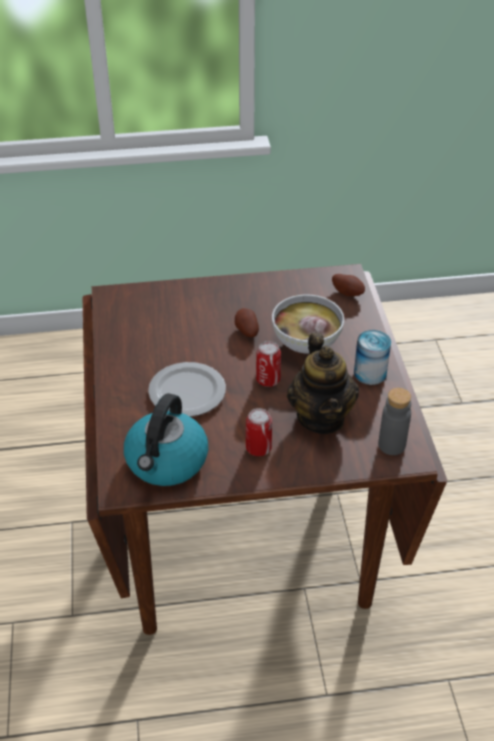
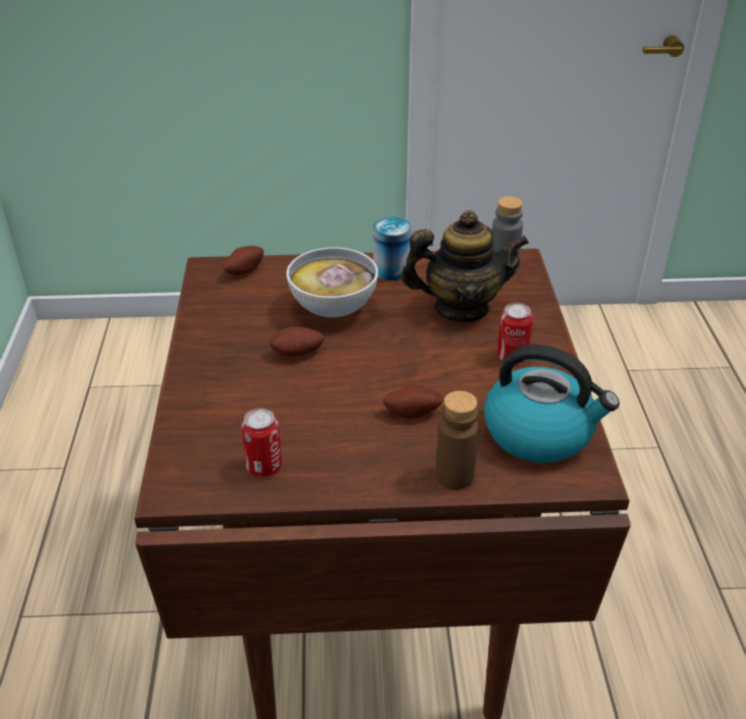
camera: 85 degrees left, 5 degrees down
(121, 415) = (454, 476): none -> brown bottle
(186, 393) = (412, 412): plate -> potato
(268, 380) = (395, 342): can -> can (264, 466)

